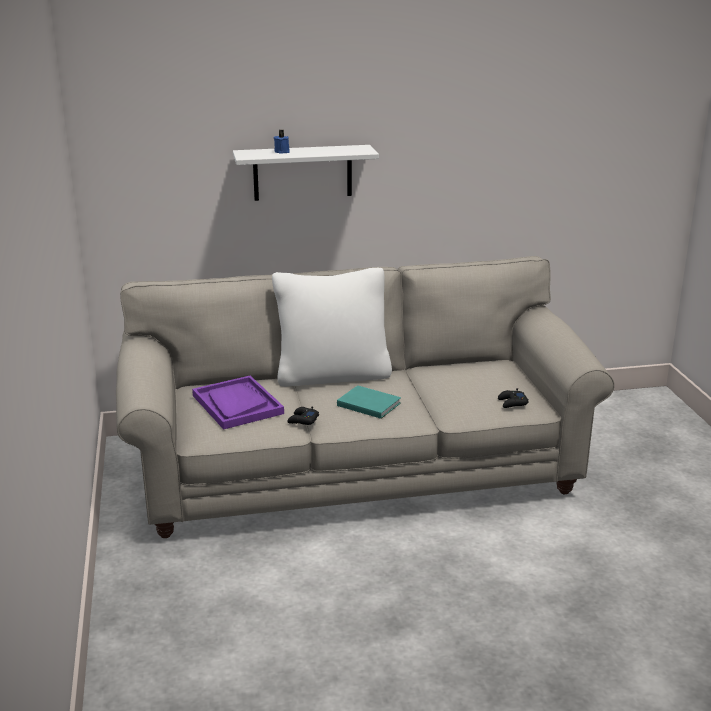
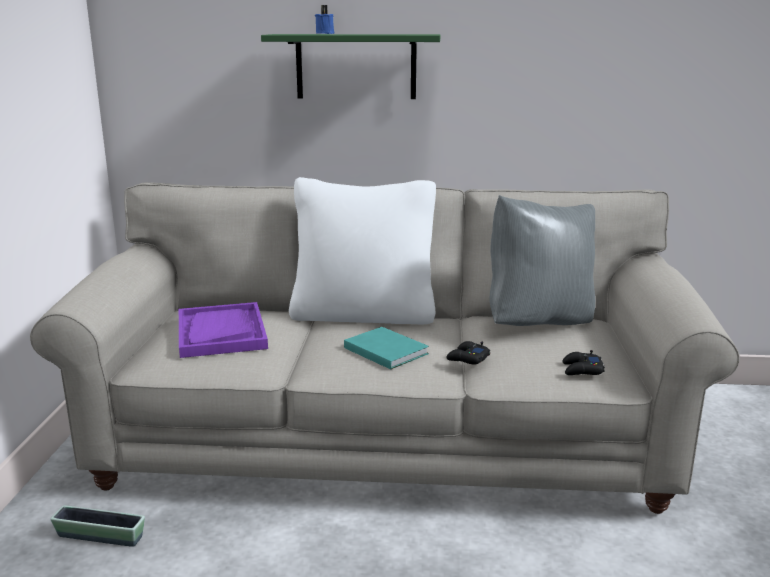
camera: 15 degrees right, 5 degrees down
(187, 569) = (100, 536): none -> planter
(302, 172) = (356, 66): white shelf -> green shelf
(303, 420) = (286, 359): black game controller -> black game controller (467, 358)
(468, 368) = (539, 323): none -> grey pillow

